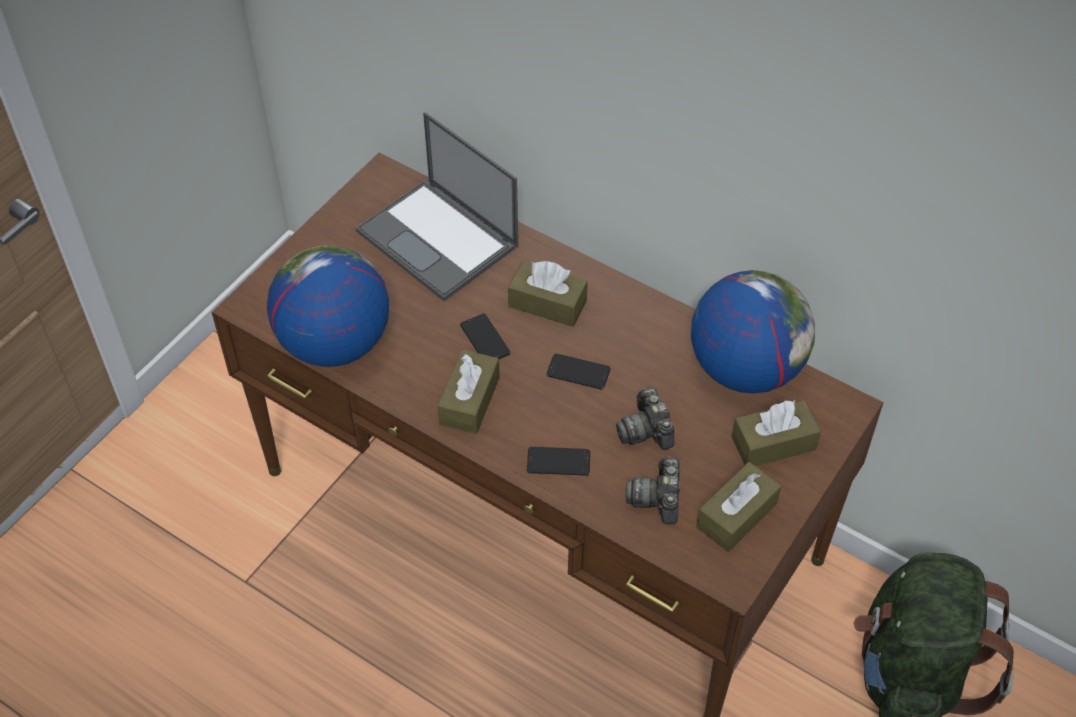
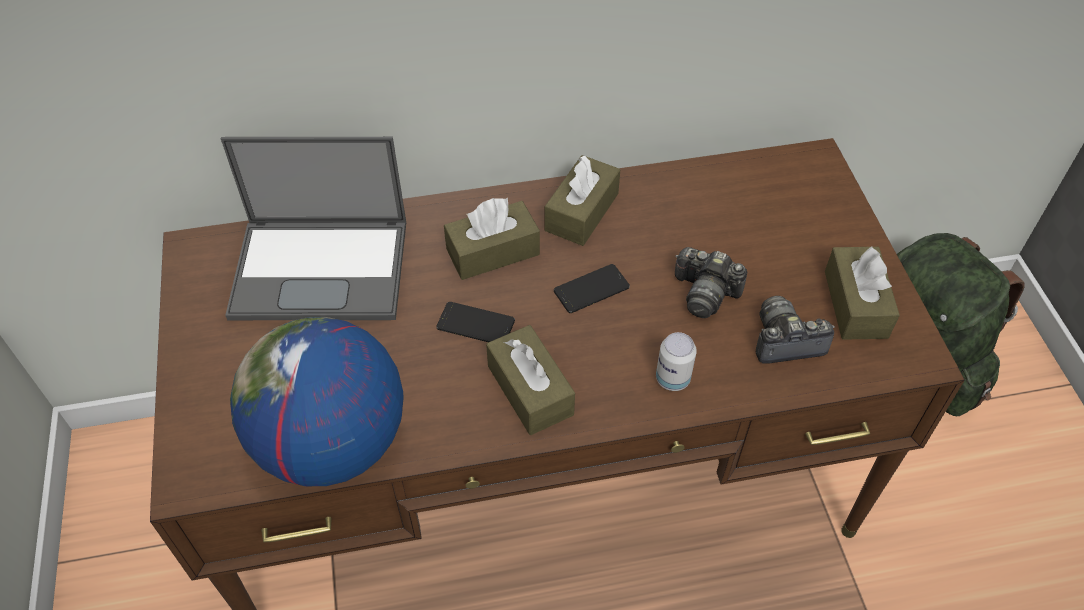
camera: 45 degrees left, 0 degrees up
(558, 462) = (672, 379): phone -> can
(657, 498) = (785, 341): camera -> camera turned 120 degrees clockwise
(745, 368) = (712, 185): globe -> none
(773, 443) = (806, 226): brown tissue box -> brown tissue box (581, 212)

